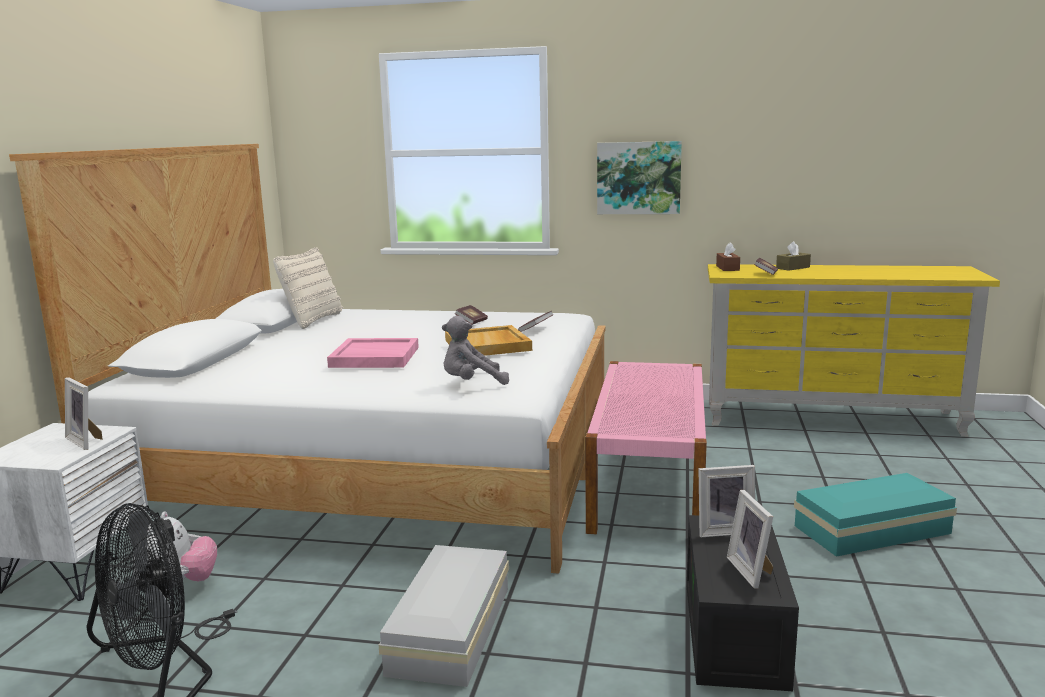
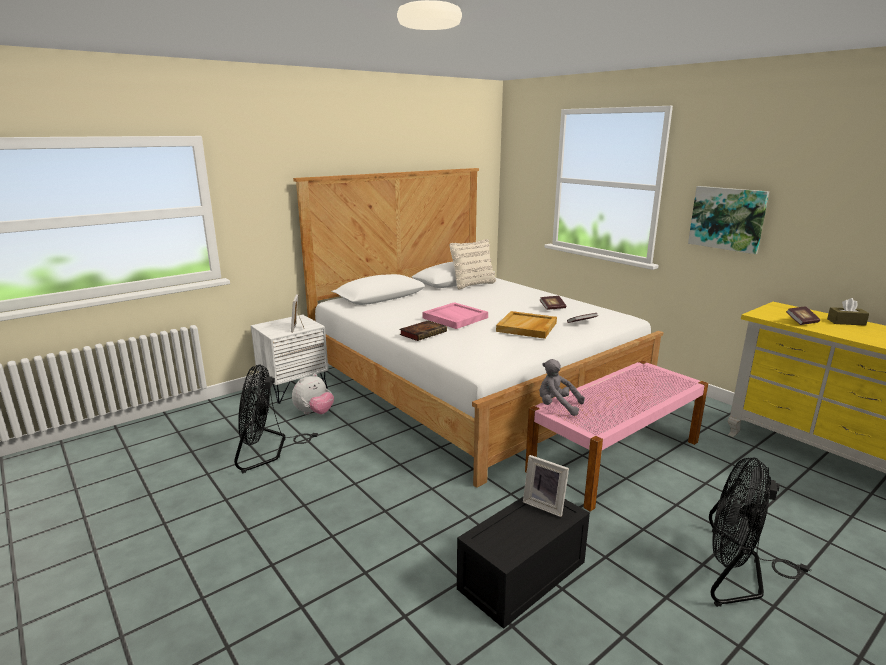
camera: 40 degrees right, 5 degrees up
(365, 383) = (423, 333): none -> book
(447, 631) = (383, 489): white storage box -> none
(472, 383) = (471, 350): grey plush toy -> grey plush toy (557, 406)
(727, 268) = (780, 309): brown tissue box -> none
(752, 571) = (517, 538): picture frame -> none
(875, 530) = (740, 569): turquoise storage box -> black fan

